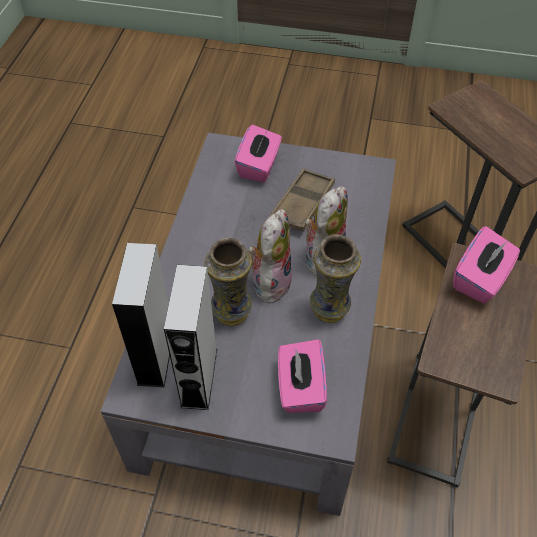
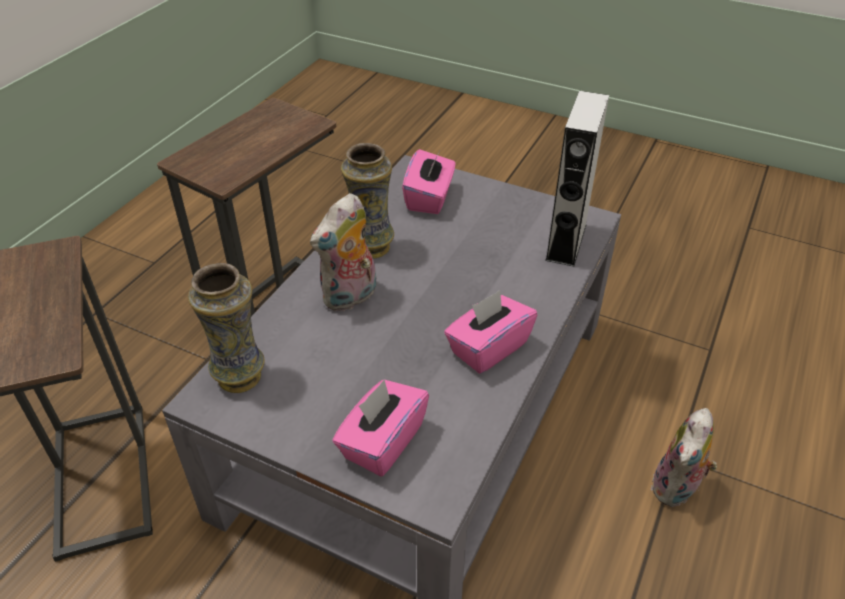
camera: 165 degrees left, 10 degrees down
(199, 377) = (524, 220): grey speaker -> none
(231, 313) = (479, 262): vase -> vase (240, 376)
(270, 281) = (425, 284): plush toy -> plush toy (677, 489)
(302, 204) = (343, 367): brown tray -> none
(480, 279) = (226, 163): pink tissue box -> pink tissue box (488, 348)

